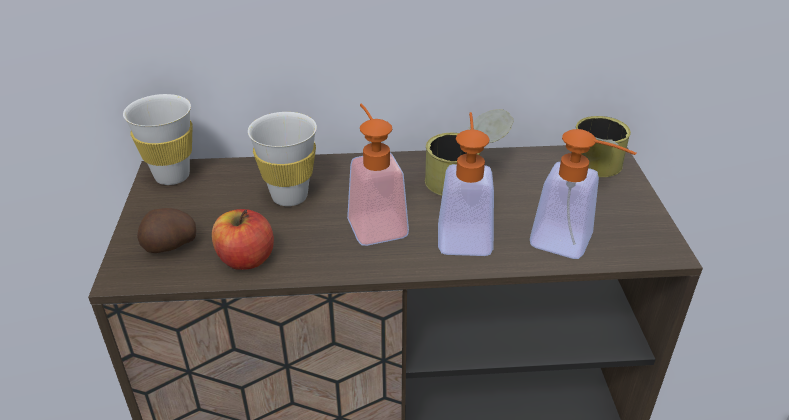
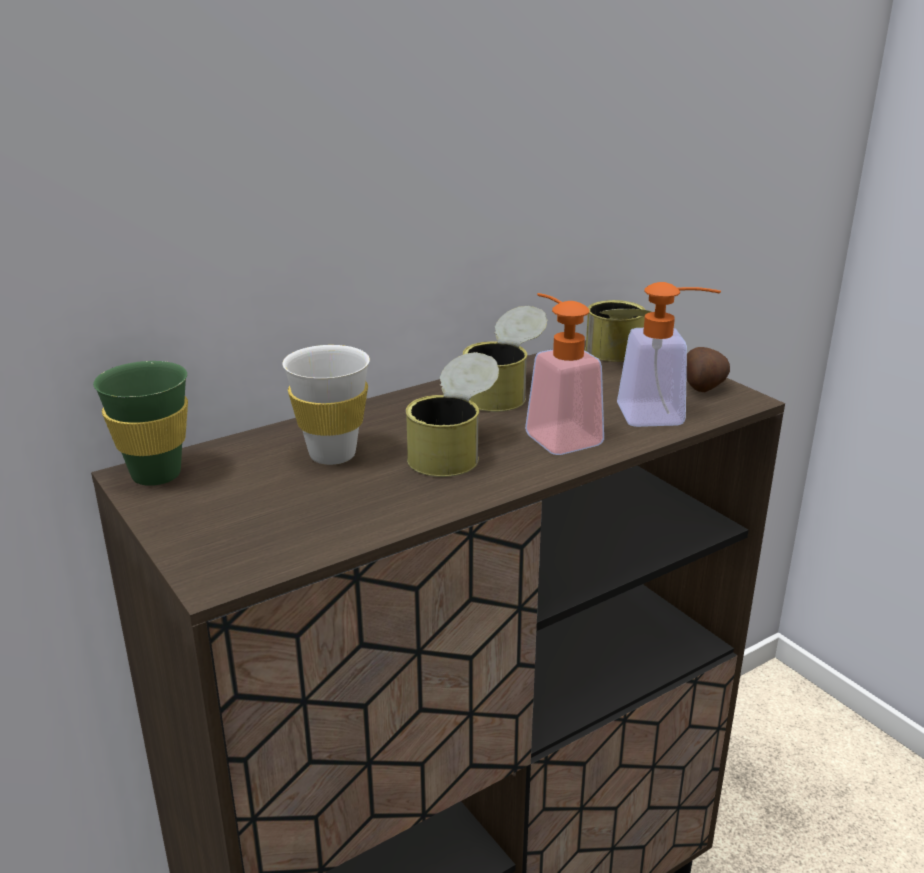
camera: 30 degrees left, 10 degrees down
(170, 246) = (240, 537): potato -> potato (703, 387)
(172, 176) = (156, 475): white cup -> green cup
(246, 259) = (350, 521): apple -> none
(374, 221) = (454, 450): soap dispenser -> can

